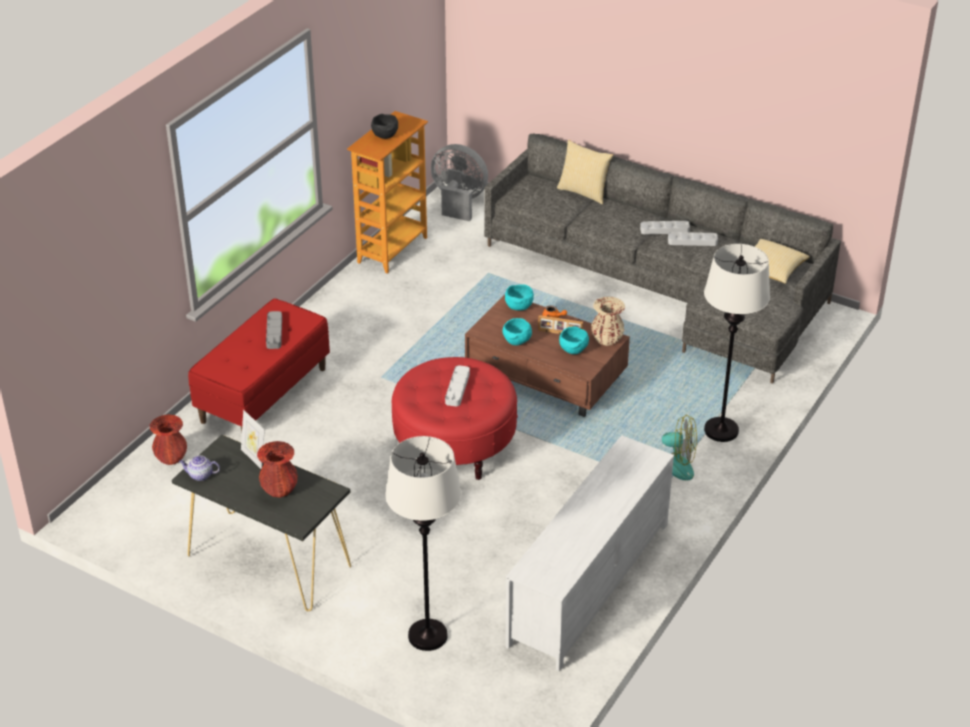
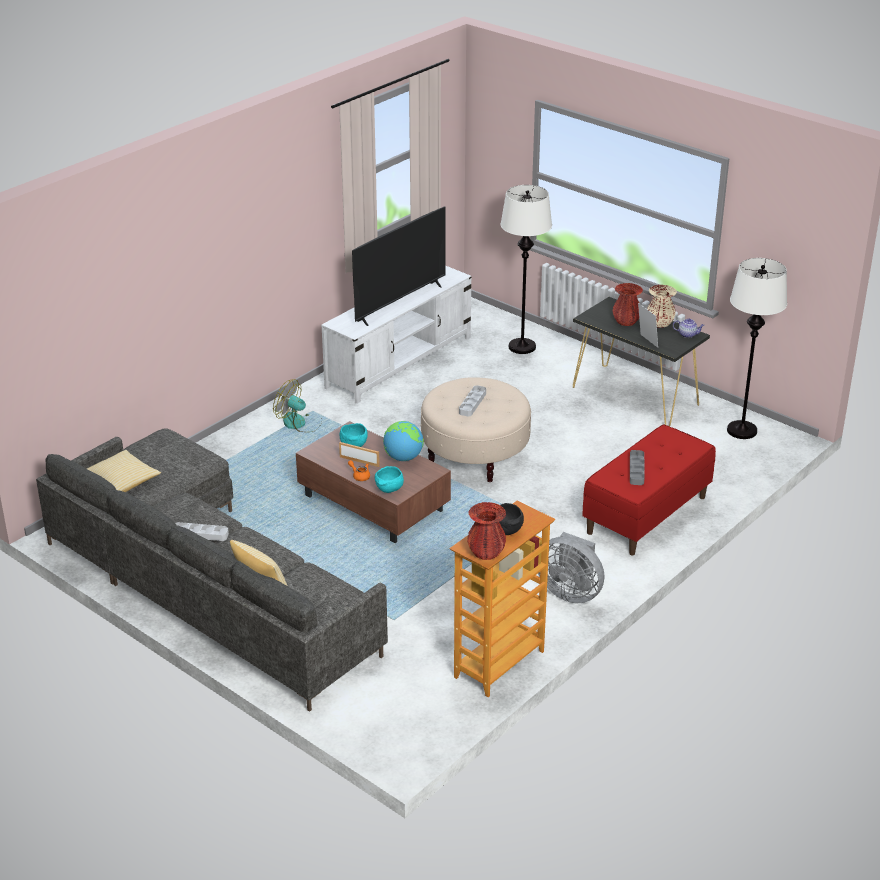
camera: 170 degrees left, 5 degrees down
(171, 458) = (725, 471): red vase -> red vase (486, 552)
(455, 446) = (475, 455): red ottoman -> beige ottoman
(458, 202) = (400, 729): grey fan -> grey fan (570, 592)
(517, 342) = (403, 458): turquoise bowl -> globe
(588, 504) = (399, 303): none -> television
(607, 339) = (318, 451): beige vase -> beige vase (660, 323)
(692, 241) = (180, 517): grey tray -> none
(721, 430) = (240, 444): white floor lamp -> white floor lamp (742, 430)

